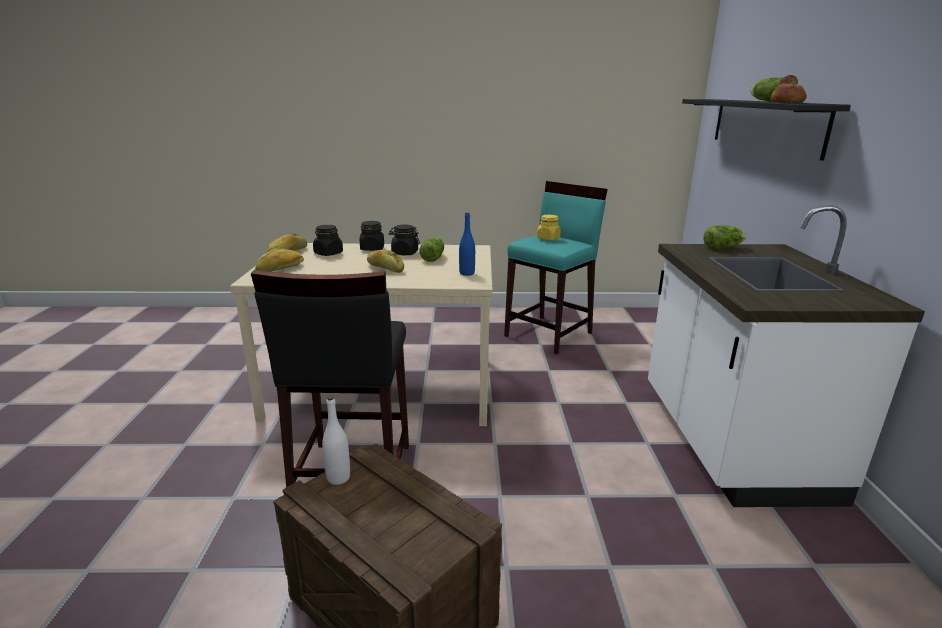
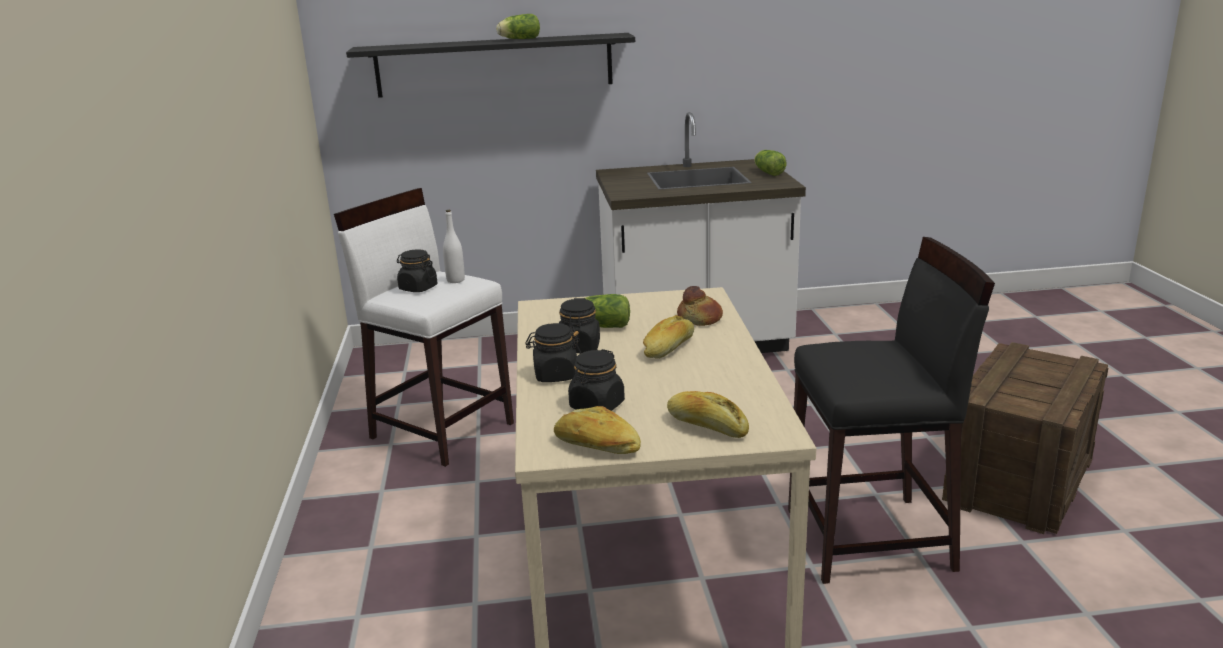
camera: 95 degrees left, 0 degrees up
(338, 478) = (1017, 406): white bottle -> white bottle (455, 280)
(467, 273) = (669, 301): blue bottle -> none
(548, 238) = (418, 288): yellow jar -> black jar
(549, 334) = (442, 429): turquoise stool -> white stool
(724, 248) = (620, 184): lettuce -> lettuce (768, 172)
(787, 102) = (567, 37): bread -> bread (700, 319)

